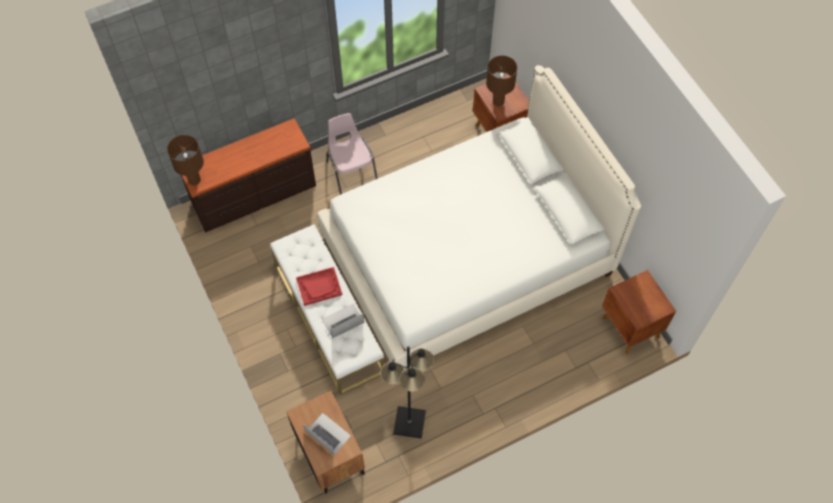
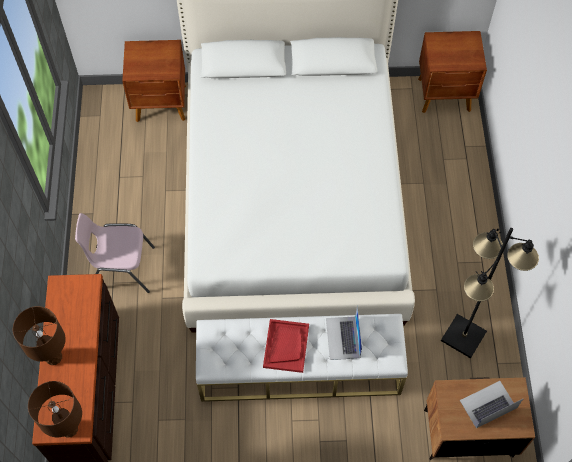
camera: 65 degrees left, 0 degrees up
(498, 101) = (154, 67): brown table lamp -> brown table lamp (54, 357)

